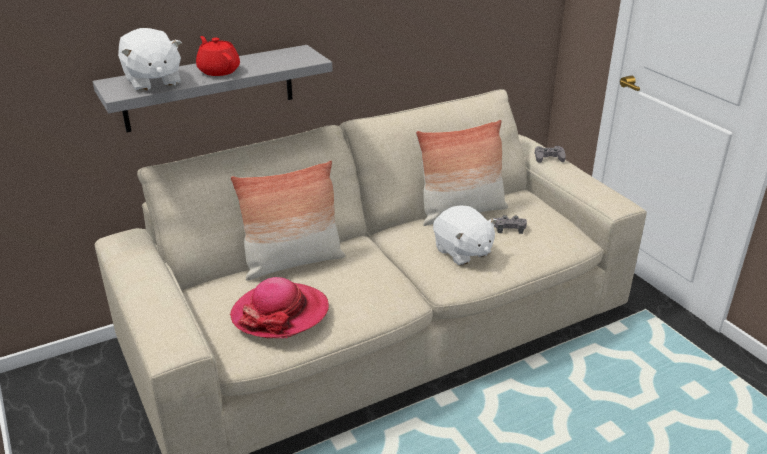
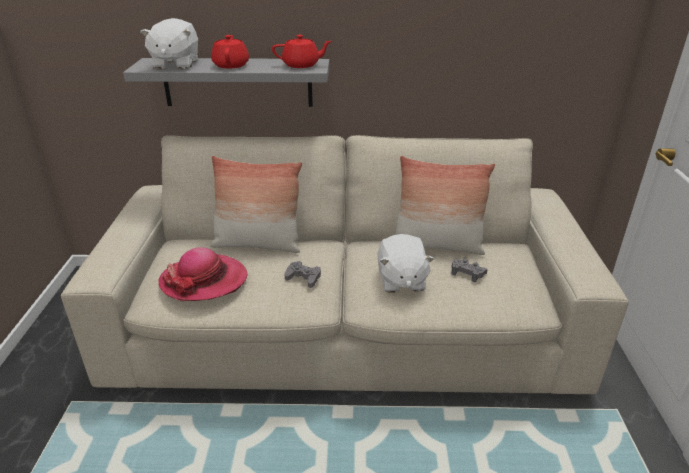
camera: 30 degrees right, 0 degrees up
(293, 57) = (302, 65): none -> red teapot
(548, 158) = (558, 218): grey game controller -> grey game controller (303, 278)

